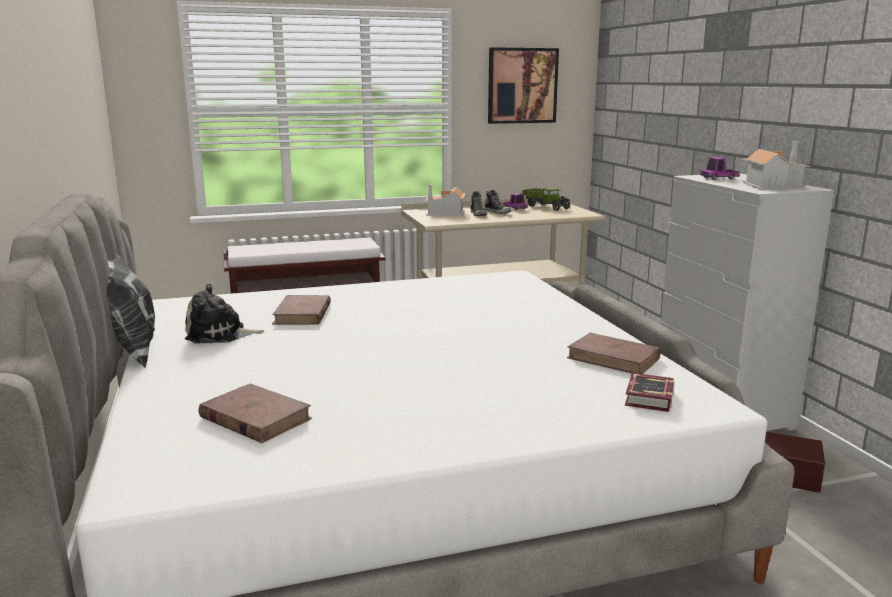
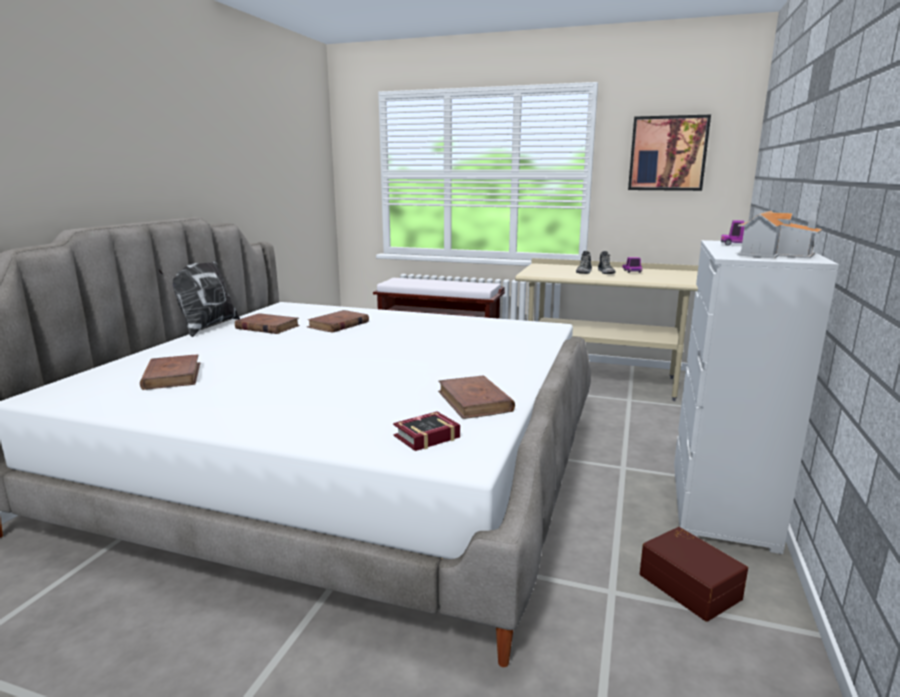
camera: 35 degrees right, 0 degrees up
(219, 334) = (267, 327): plush toy -> brown book
(446, 213) = (559, 269): toy house -> none
(546, 207) = (666, 273): toy truck -> none

